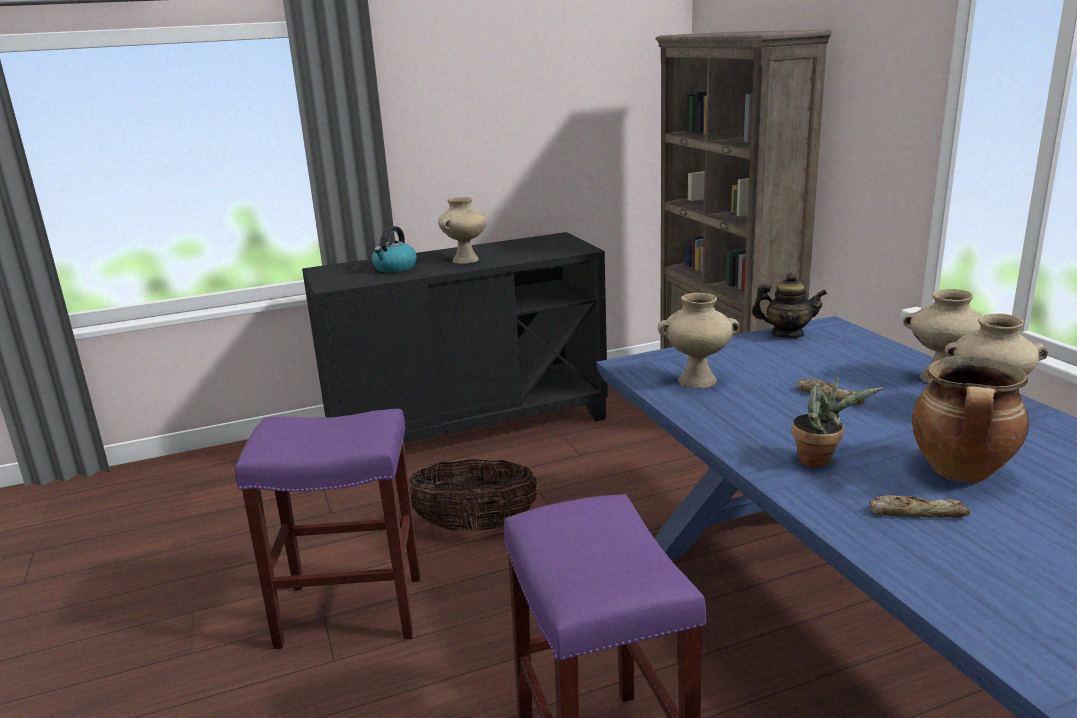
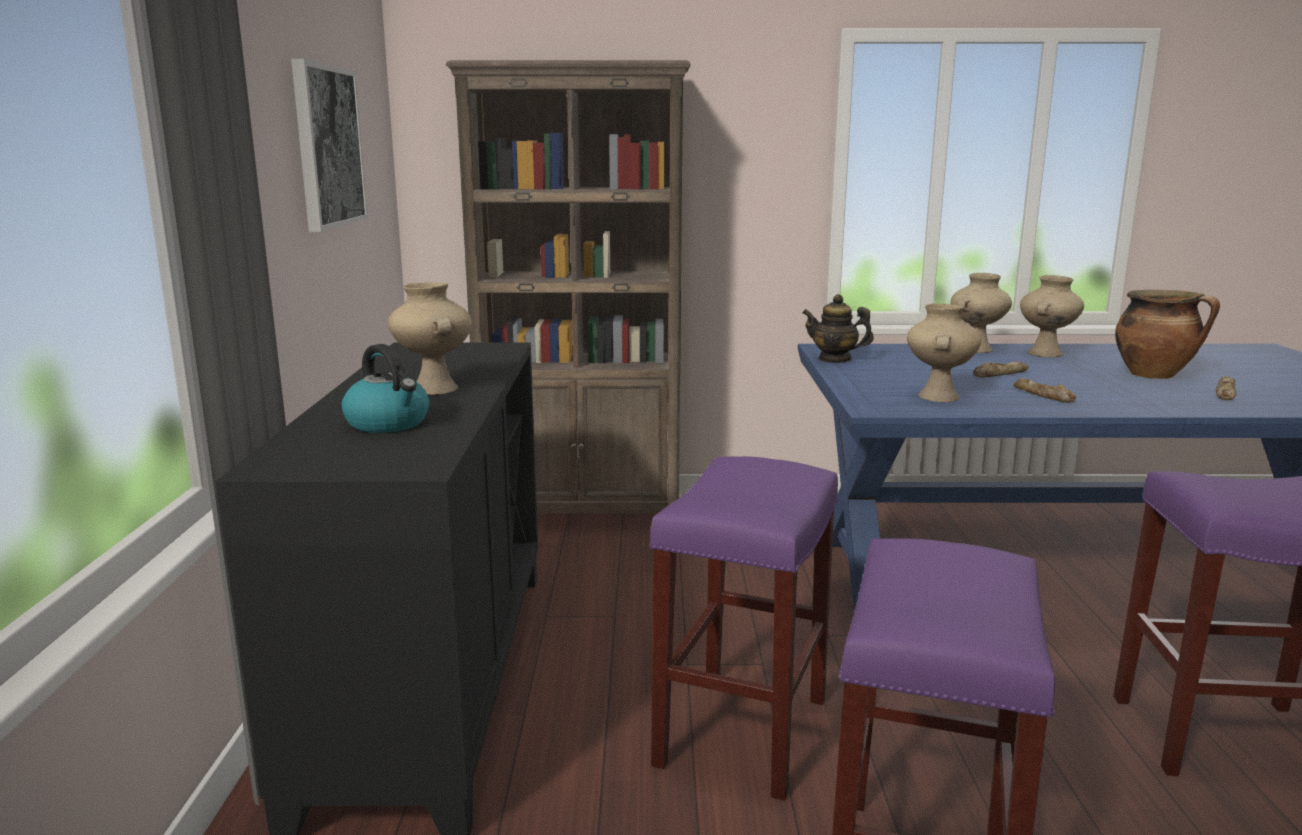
camera: 70 degrees left, 5 degrees down
(475, 526) = (742, 729): basket -> purple stool
(548, 103) = (327, 146): none -> picture
(760, 419) = (1043, 395): none -> bread
(787, 334) = (835, 359): teapot -> teapot turned 105 degrees counterclockwise
(819, 460) = (1133, 396): potted plant -> none

